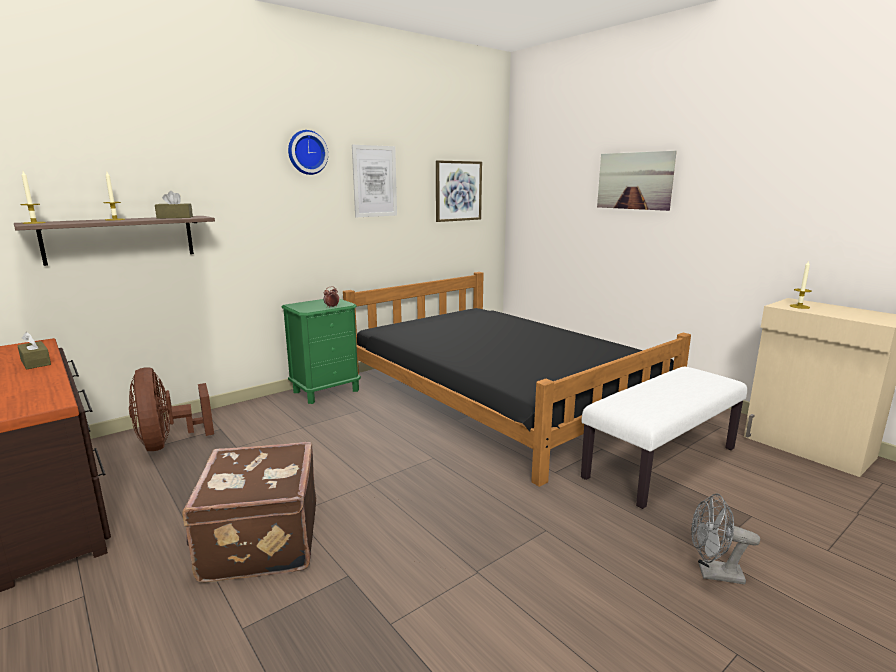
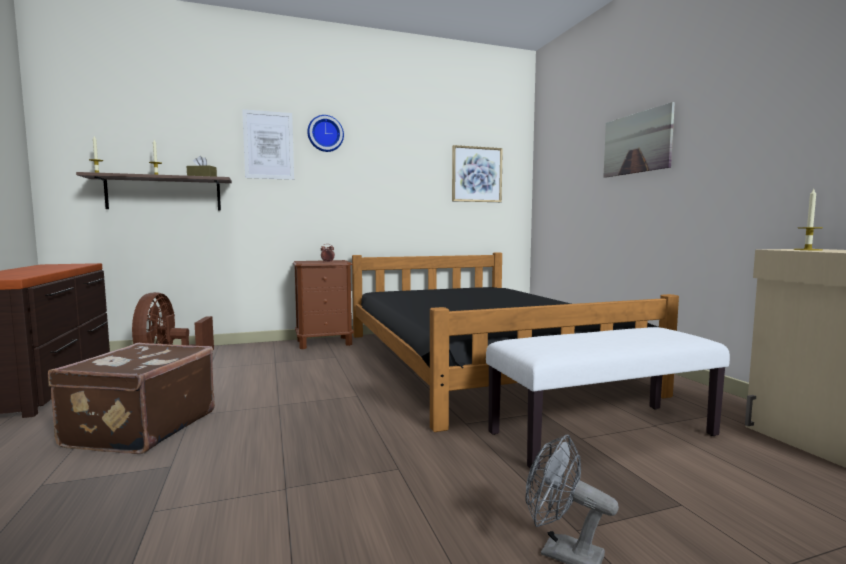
camera: 20 degrees right, 10 degrees down
(35, 362) = (58, 268): brown tissue box -> none
(326, 391) = (324, 343): green nightstand -> brown nightstand
(374, 181) = (389, 161): picture -> picture (268, 145)

